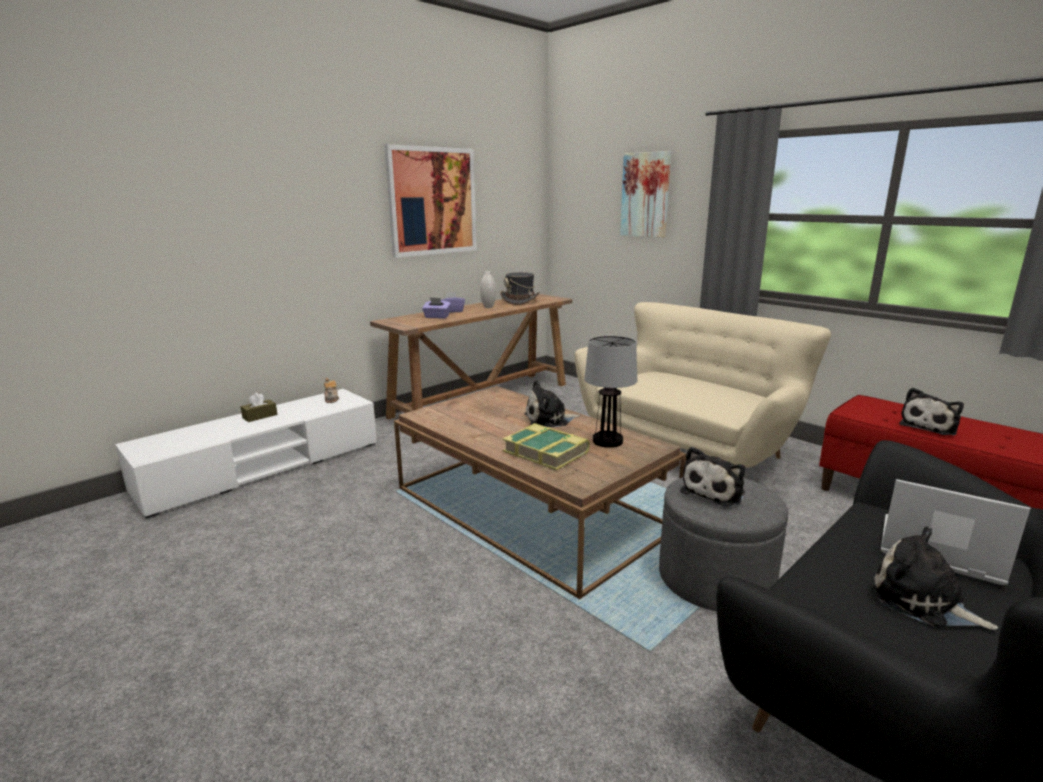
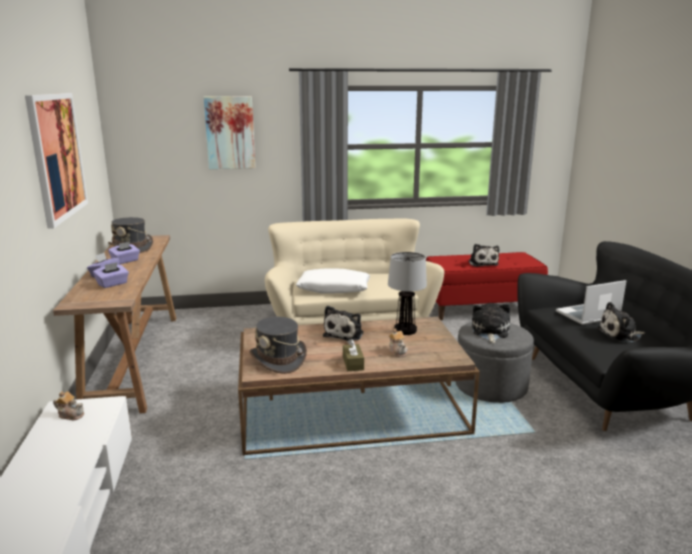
camera: 55 degrees left, 0 degrees up
(260, 416) = (36, 470): brown tissue box -> brown tissue box (353, 363)
(454, 413) = (278, 359): none -> grey hat
(488, 307) = (125, 261): white vase -> purple tissue box
(546, 452) = (398, 352): book -> teapot
(656, 388) = (333, 289): none -> white pillow
(715, 491) = (489, 332): plush toy -> plush toy turned 150 degrees counterclockwise

